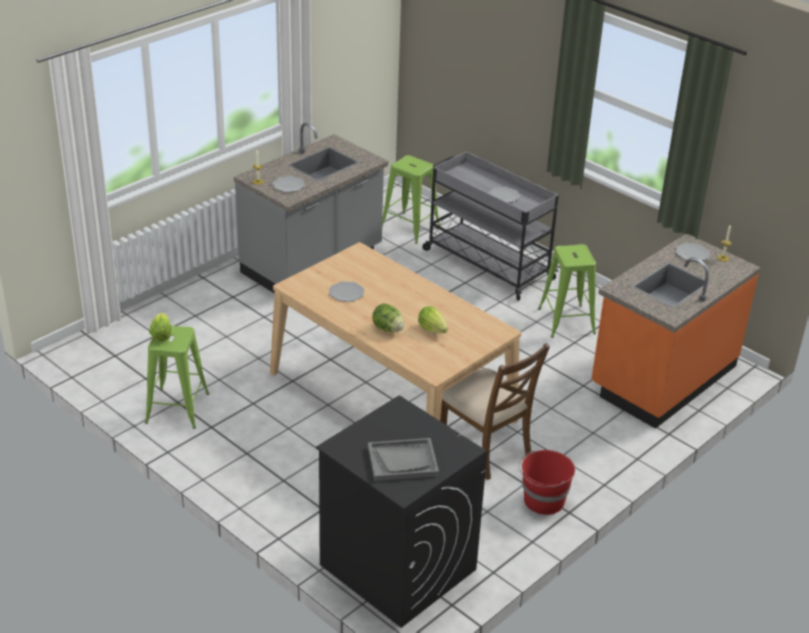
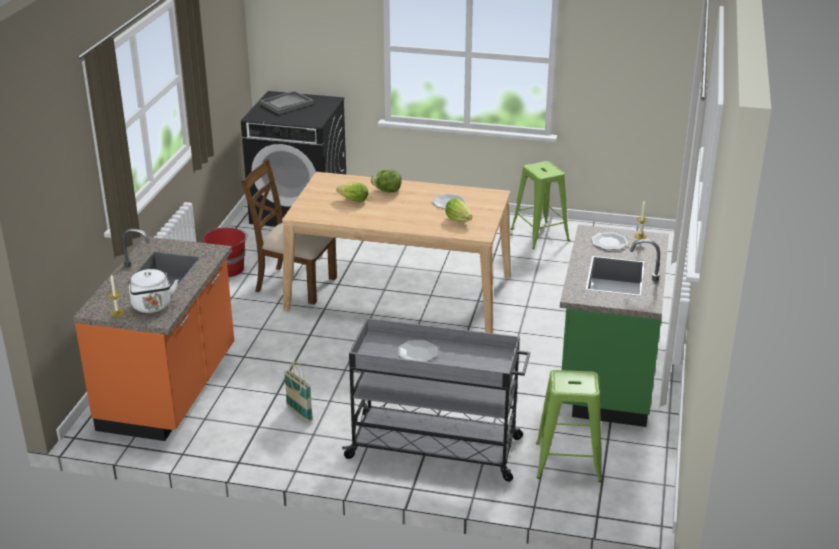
camera: 150 degrees right, 5 degrees down
(161, 335) = (552, 168): lettuce -> lettuce (458, 219)
(313, 263) = (606, 376): grey counter -> green counter
(566, 320) = (299, 413): green stool -> basket
(692, 253) = (153, 307): plate -> white kettle

